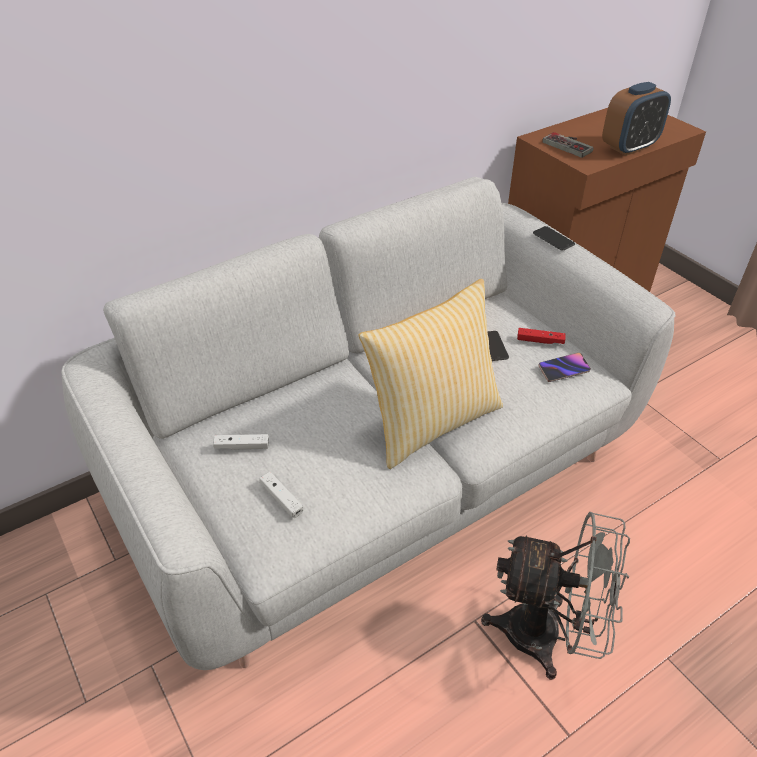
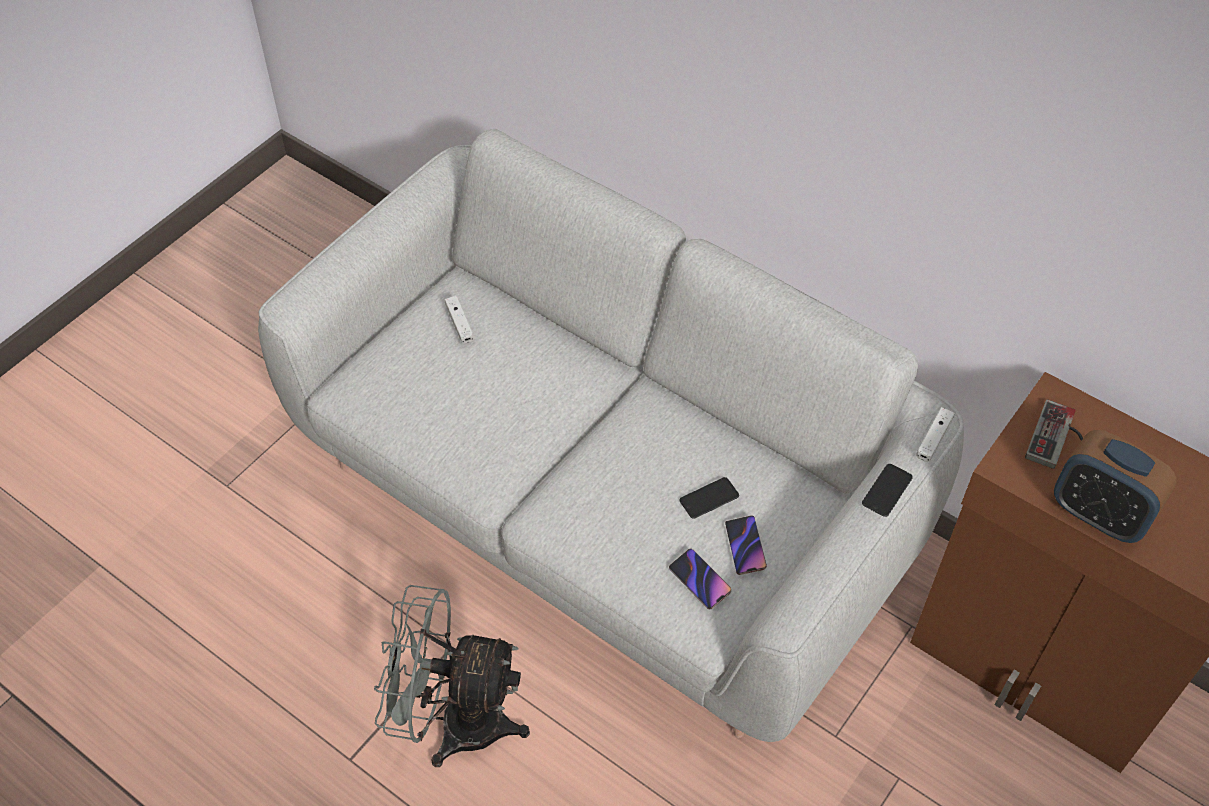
camera: 70 degrees right, 10 degrees up
(281, 499) = (407, 377): white game controller -> white game controller (933, 439)
(431, 421) = (559, 469): pillow -> none
(540, 341) = (745, 547): red game controller -> phone
(547, 636) = (455, 721): grey fan -> grey fan turned 105 degrees clockwise

